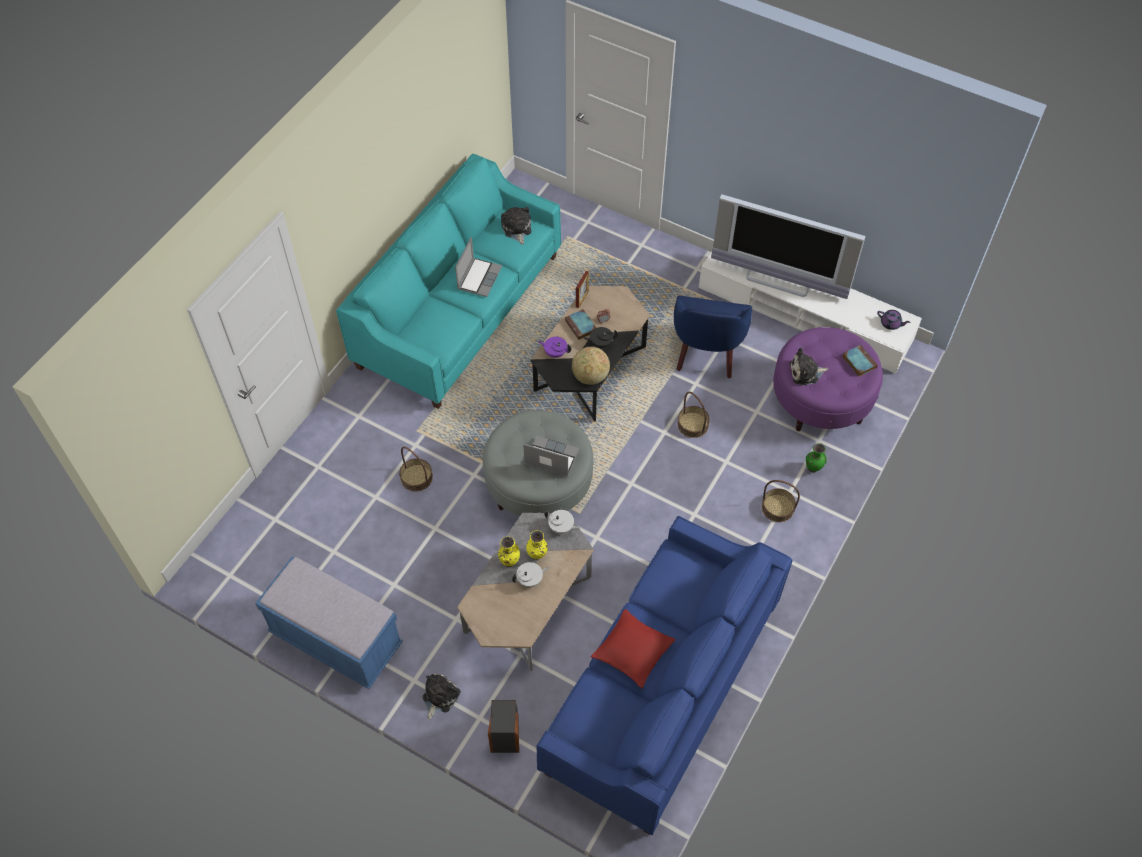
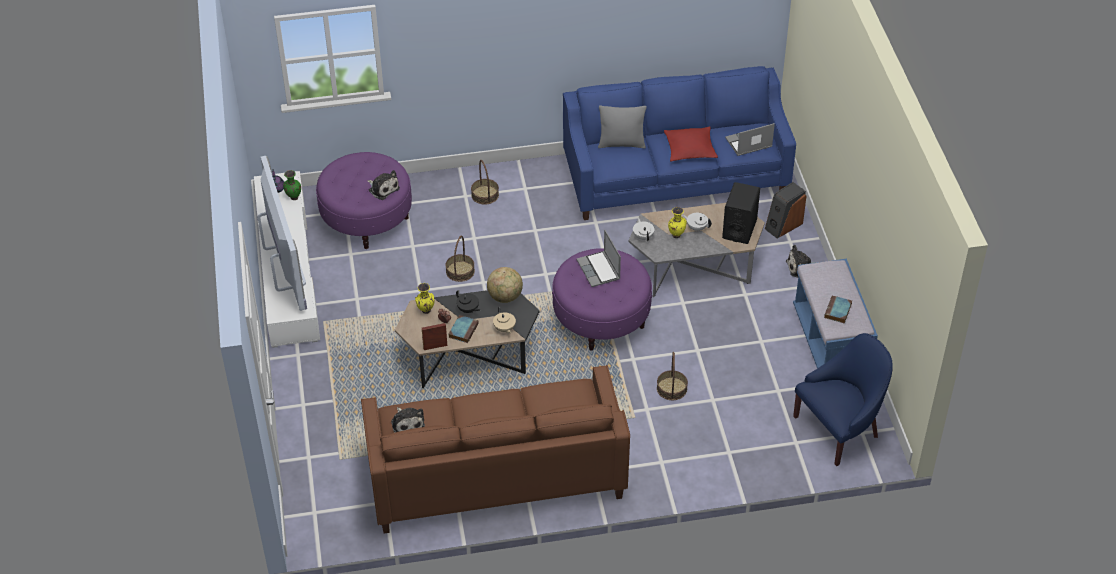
camera: 130 degrees left, 10 degrees down
(459, 311) = (495, 474): turquoise sofa -> brown sofa
(479, 277) = (485, 410): laptop -> laptop (748, 143)
(493, 615) = (739, 229): none -> black speaker
(509, 562) = (696, 245): yellow vase -> yellow vase (425, 311)
(516, 229) = (407, 423): plush toy -> plush toy turned 60 degrees counterclockwise
(538, 485) = (601, 319): grey ottoman -> purple ottoman
(555, 353) = (504, 329): purple teapot -> beige teapot
(697, 598) = (621, 144): none -> grey pillow
(706, 353) = (383, 300): blue armchair -> blue armchair (839, 429)
(813, 468) = (433, 195): green vase -> green vase (293, 198)
(858, 362) = (345, 168): book -> book (838, 311)

